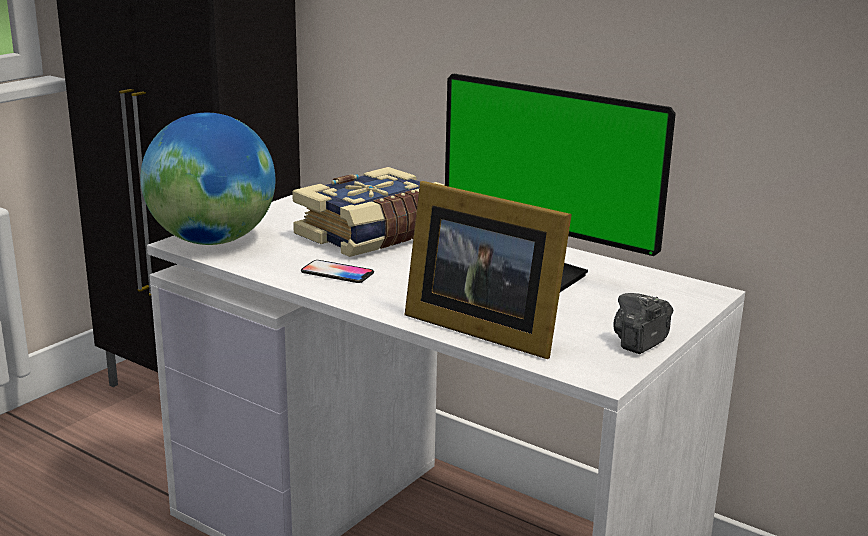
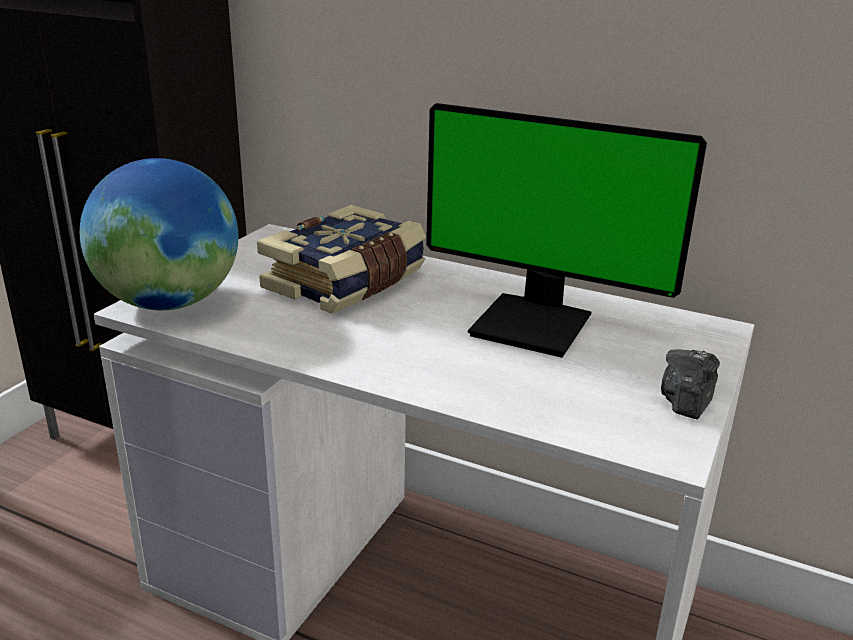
camera: 10 degrees left, 5 degrees up
(337, 273) = (324, 336): phone -> none
(481, 327) = (510, 397): picture frame -> none

